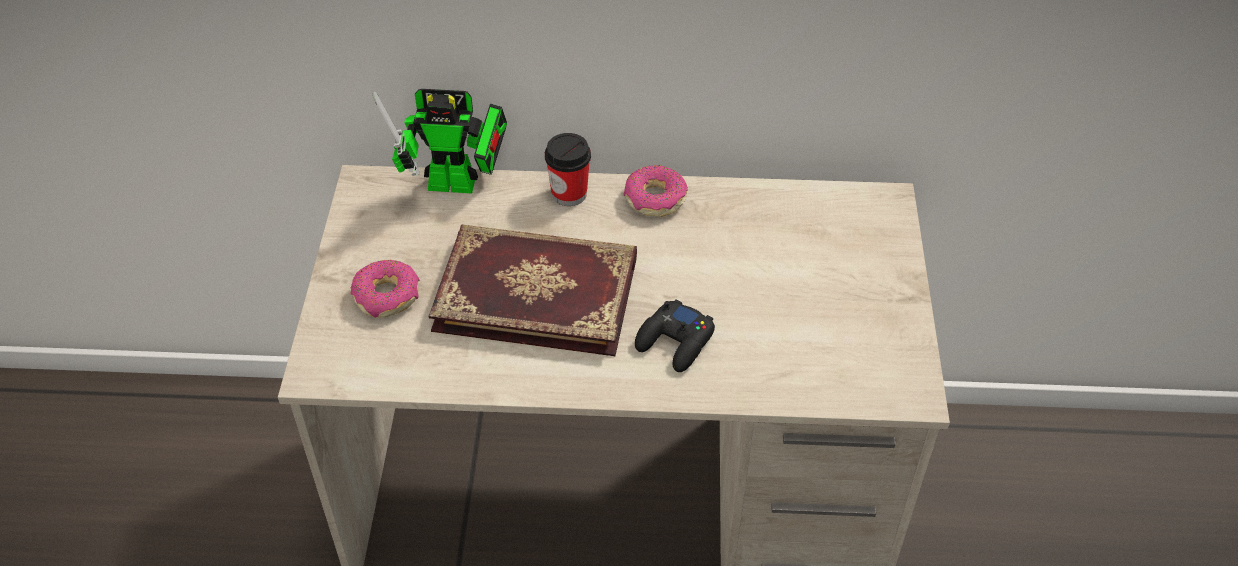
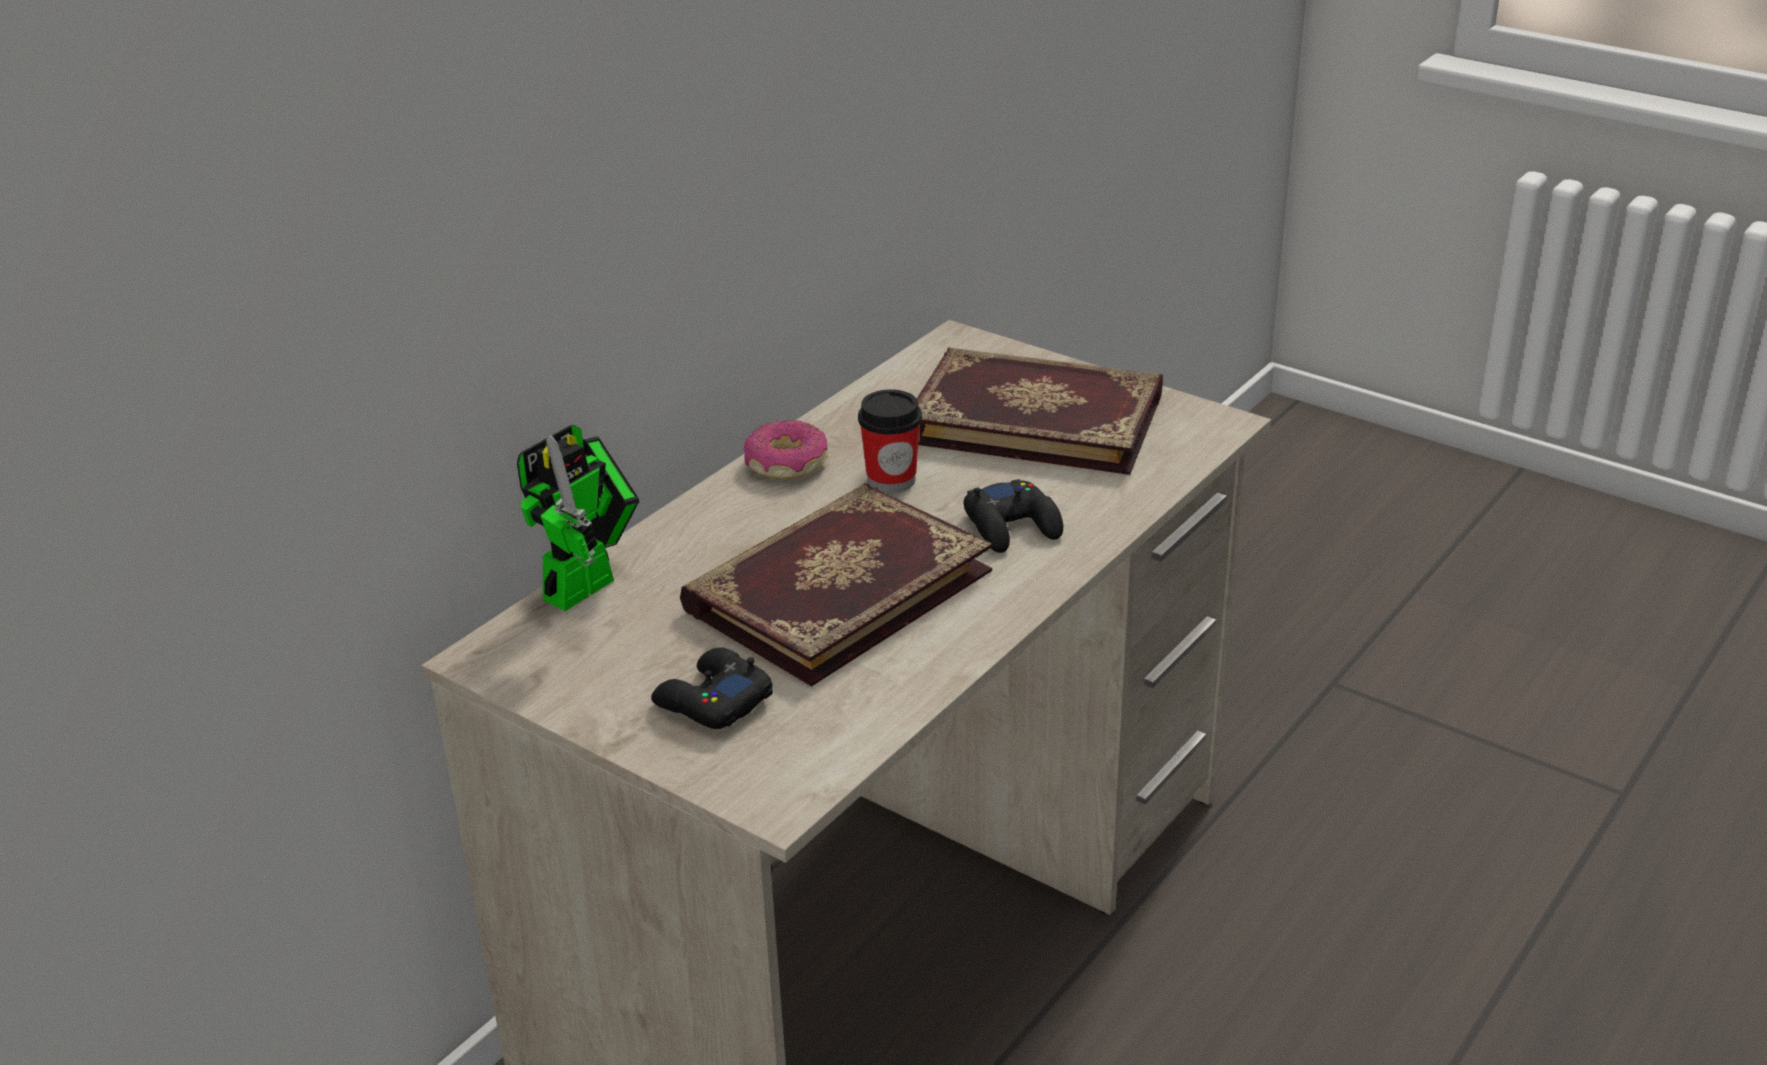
camera: 55 degrees left, 15 degrees down
(387, 296) = (712, 701): donut -> black game controller
(569, 194) = (705, 514): cup -> cup (891, 480)
(824, 290) = (1036, 417): none -> book

